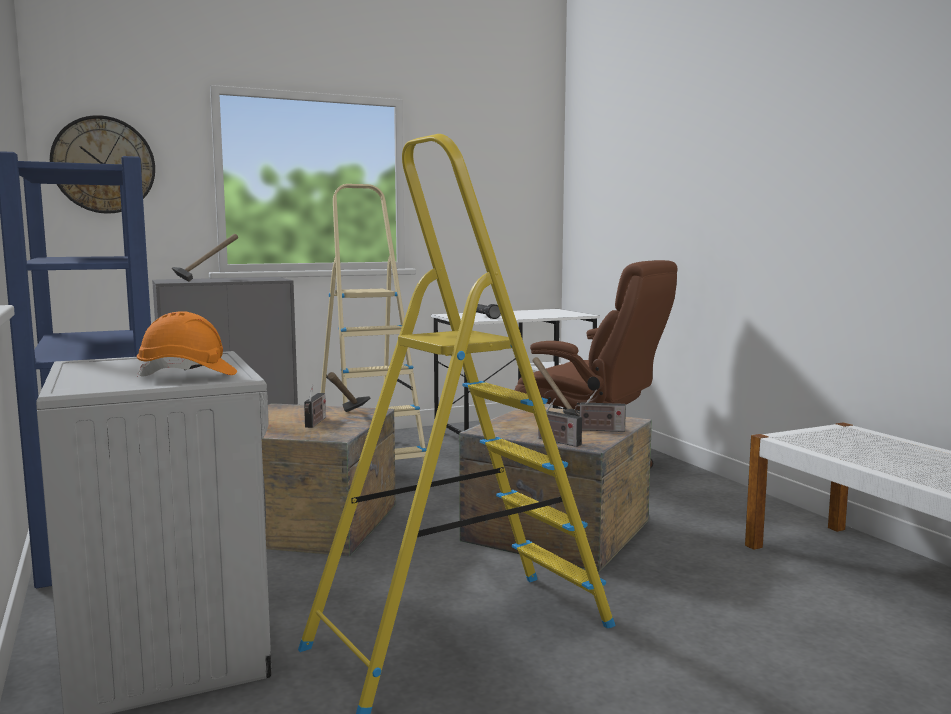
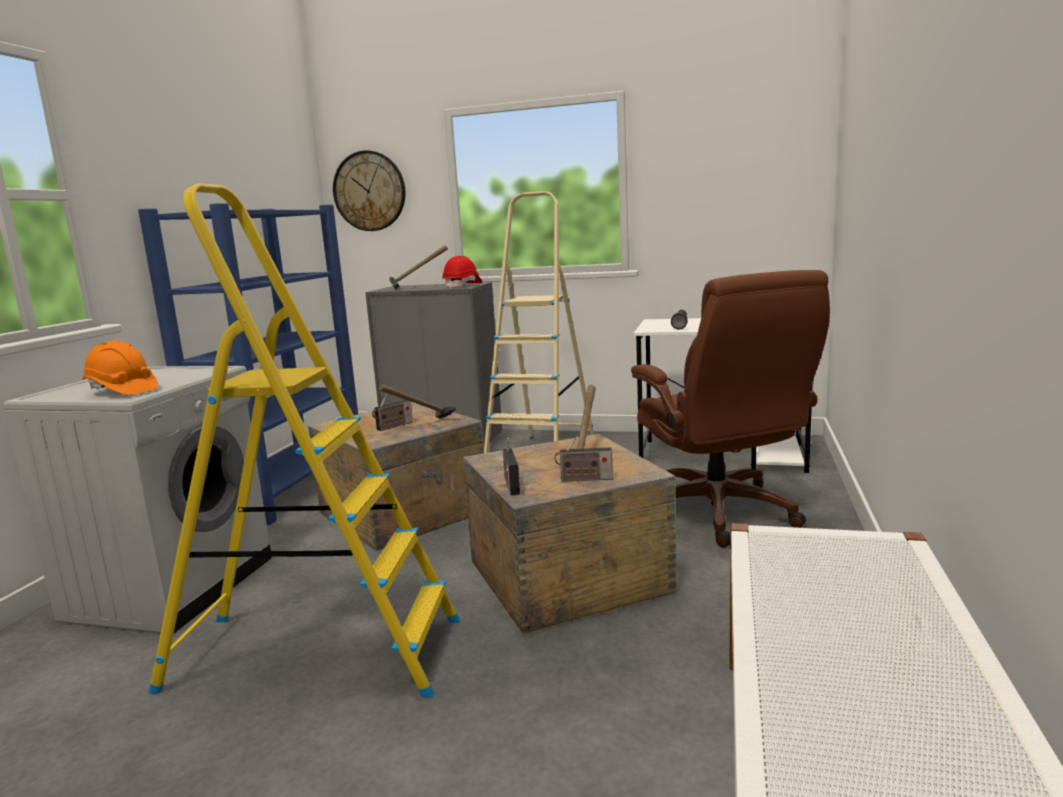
camera: 40 degrees right, 5 degrees up
(265, 278) = (462, 285): none -> red hard hat
(599, 430) = (584, 479): radio -> radio turned 45 degrees counterclockwise

